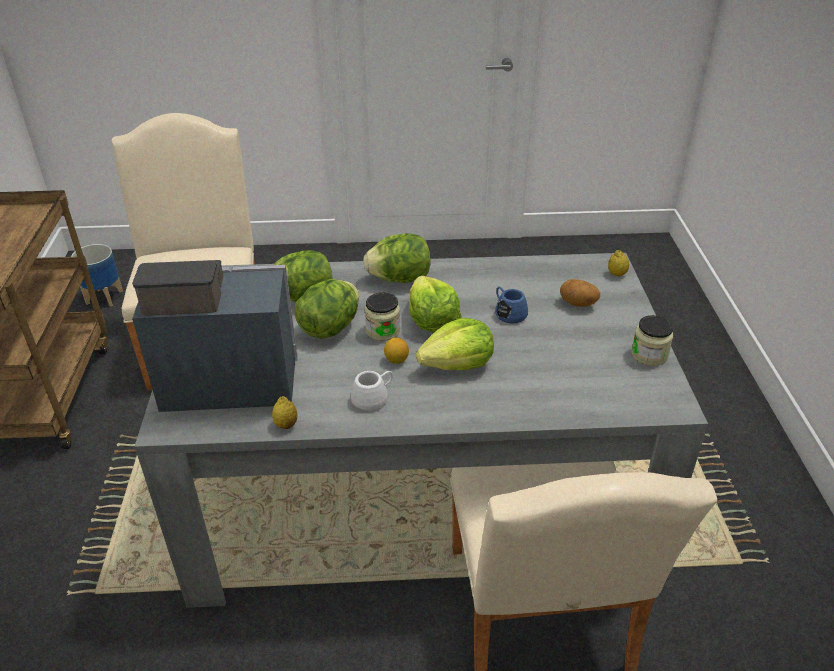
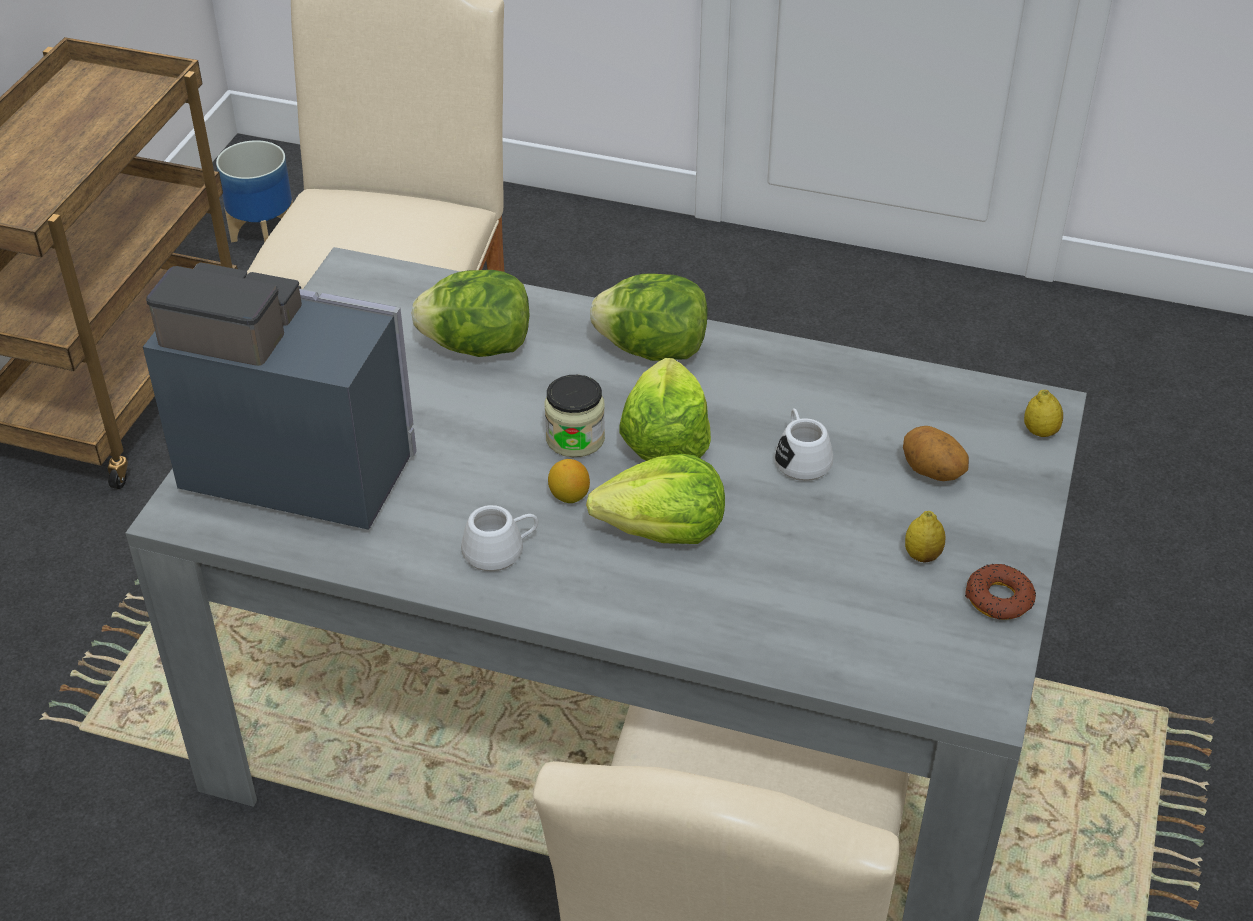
camera: 20 degrees right, 5 degrees up
(286, 425) = (349, 559): lemon -> lemon (922, 555)
(330, 328) = (495, 412): lettuce -> none
(508, 312) = (800, 458): blue mug -> white mug
(649, 355) = (999, 599): jar -> donut

